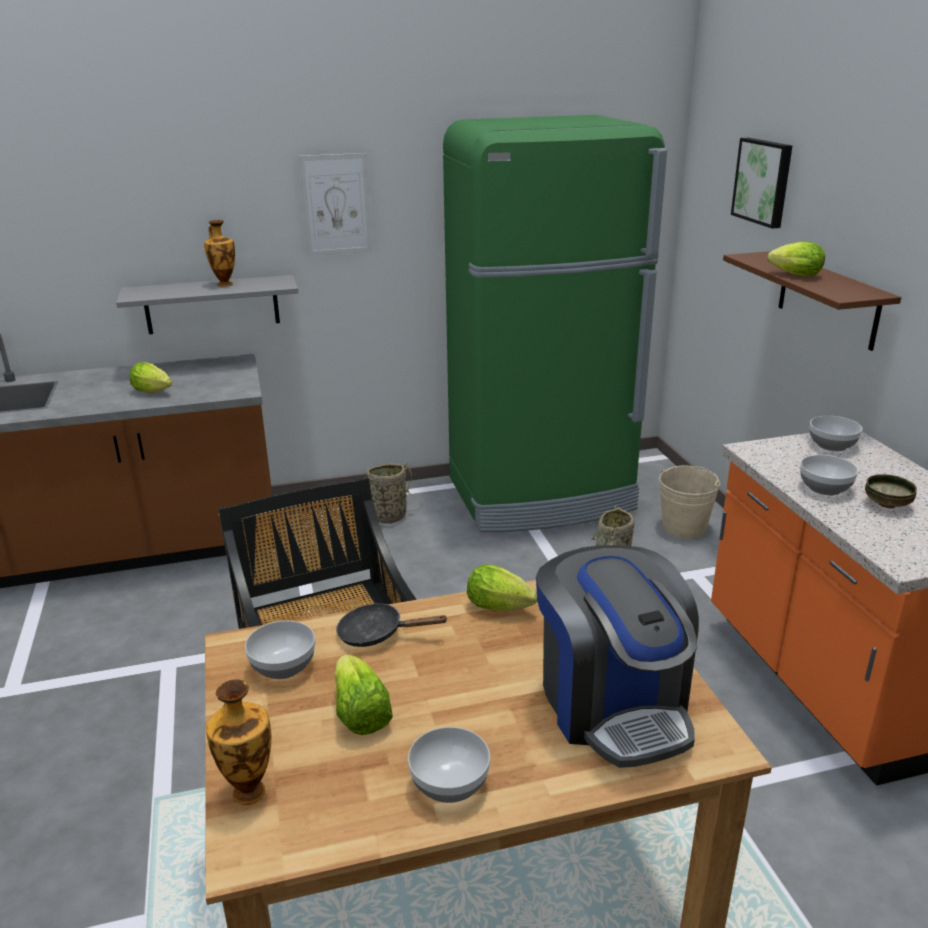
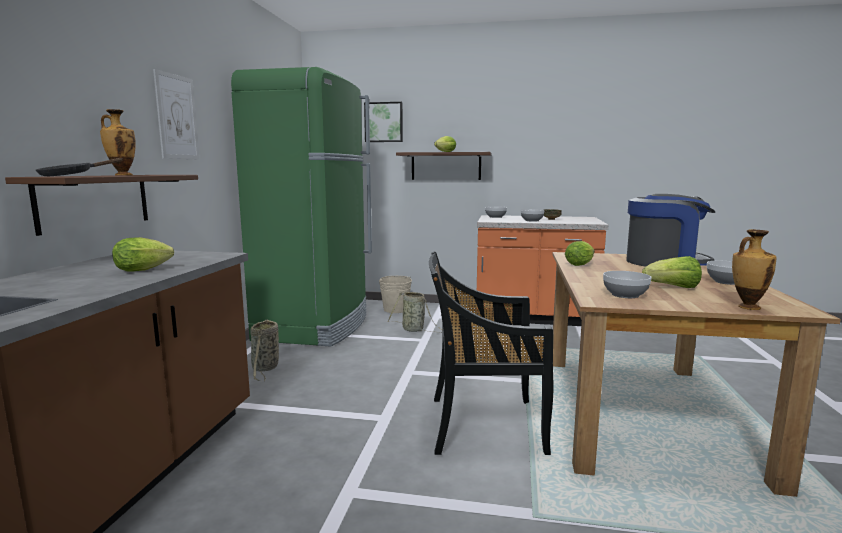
camera: 65 degrees left, 15 degrees down
(212, 304) = (95, 201): grey shelf -> brown shelf
(377, 634) = (596, 280): black frying pan -> black frying pan (71, 176)

